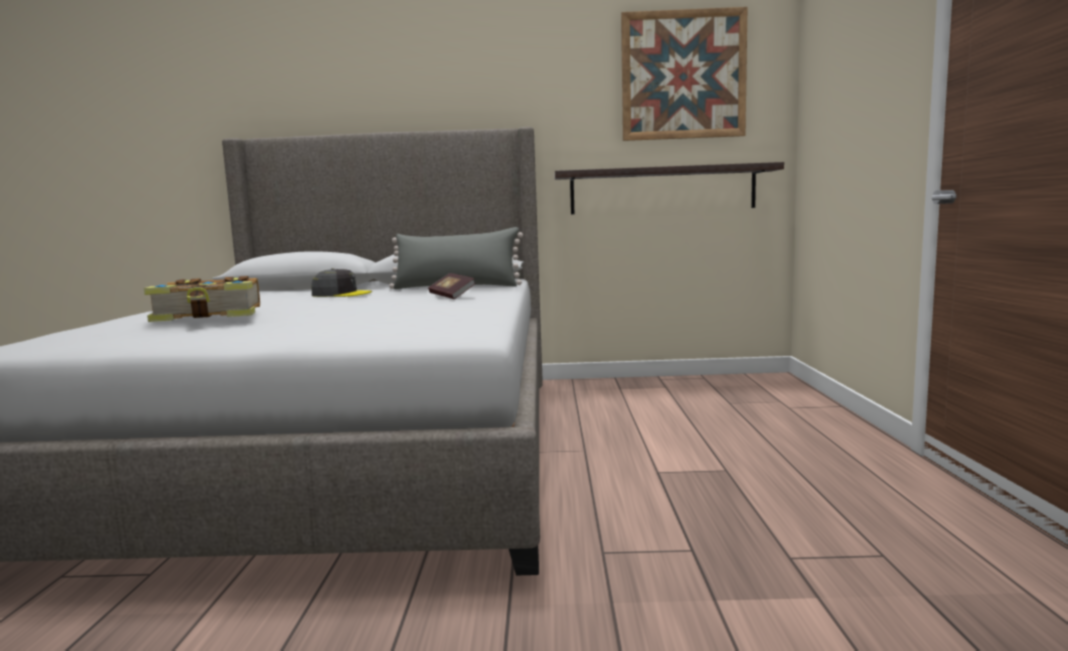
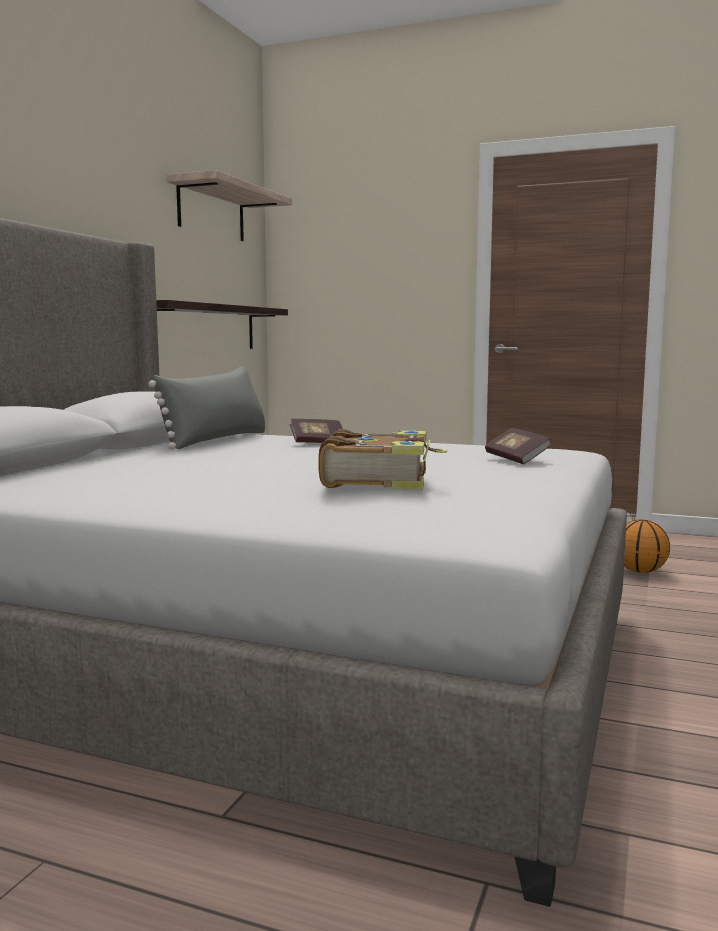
camera: 70 degrees left, 0 degrees up
(341, 294) = (191, 459): grey cap -> none
(366, 326) = (516, 459): none -> book
(683, 75) = (211, 211): picture -> shelf
(795, 589) = (640, 571): none -> basketball

